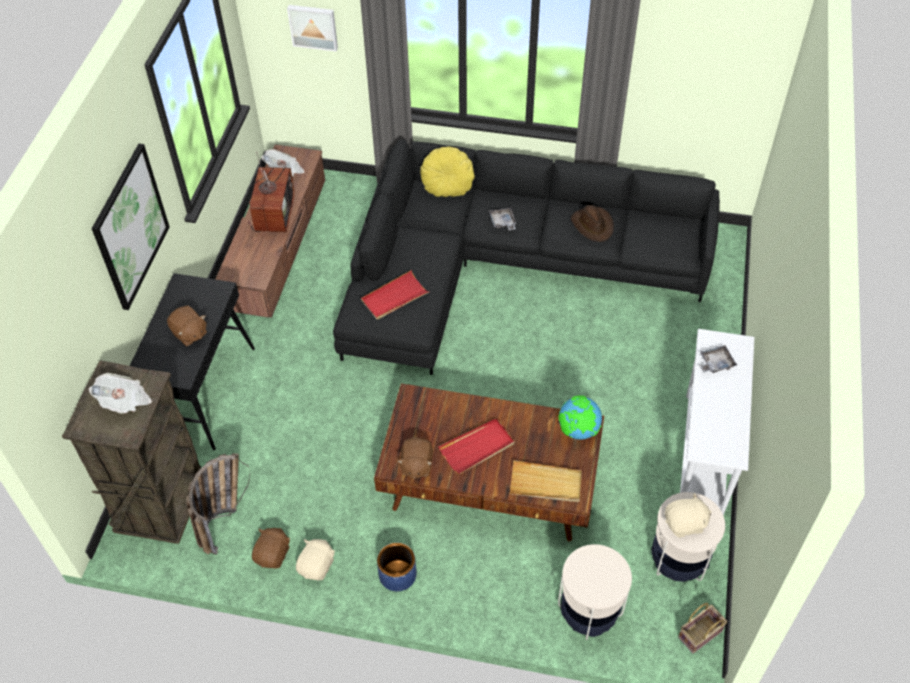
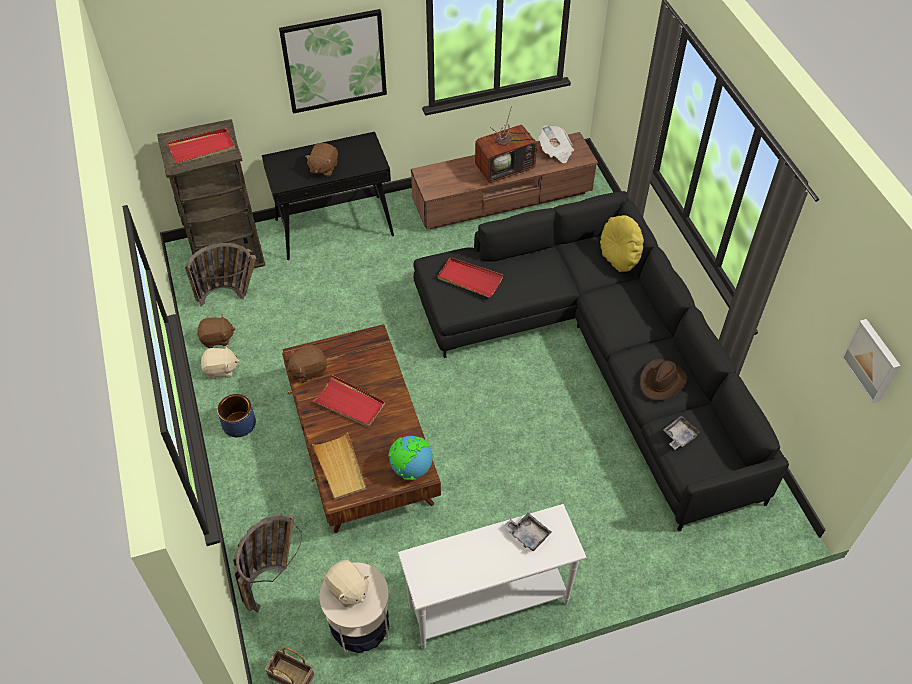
camera: 60 degrees right, 0 degrees up
(124, 401) = (202, 148): newspaper -> red tray
(313, 26) = (636, 50): picture -> picture (873, 360)
(502, 222) = (610, 313): grey tray -> grey tray (679, 436)
(589, 612) = (271, 576): beige side table -> basket

